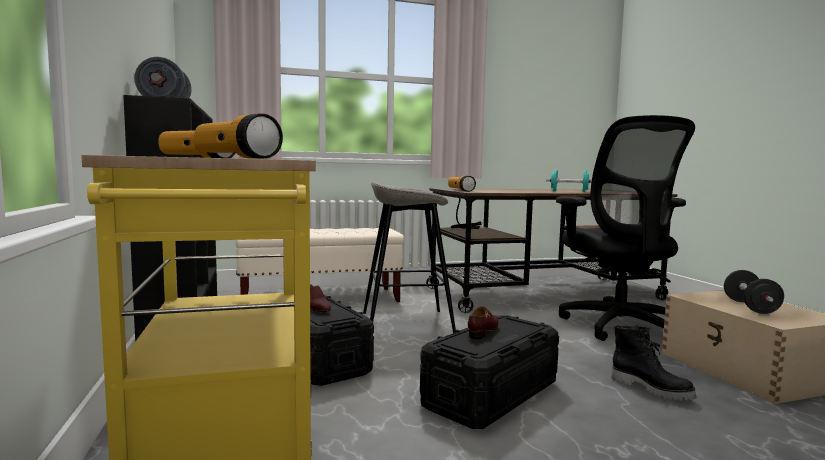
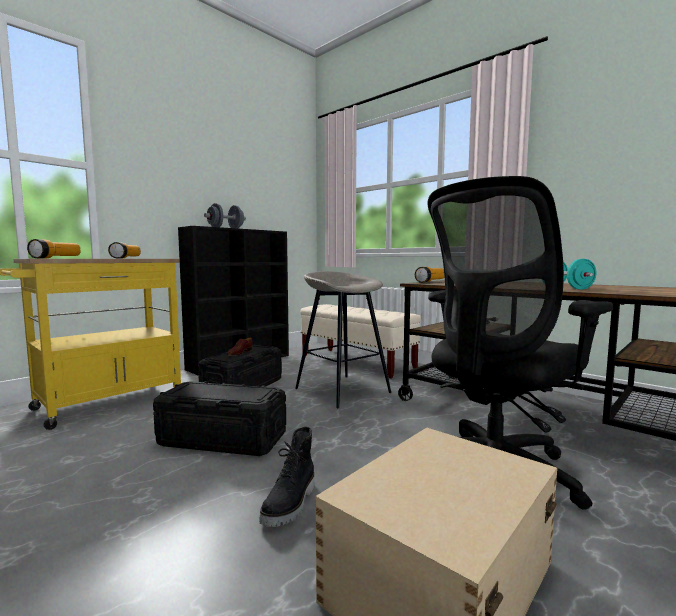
camera: 60 degrees right, 0 degrees up
(484, 331) = (227, 388): brown shoe -> none
(750, 307) = (433, 478): black dumbbell -> none

